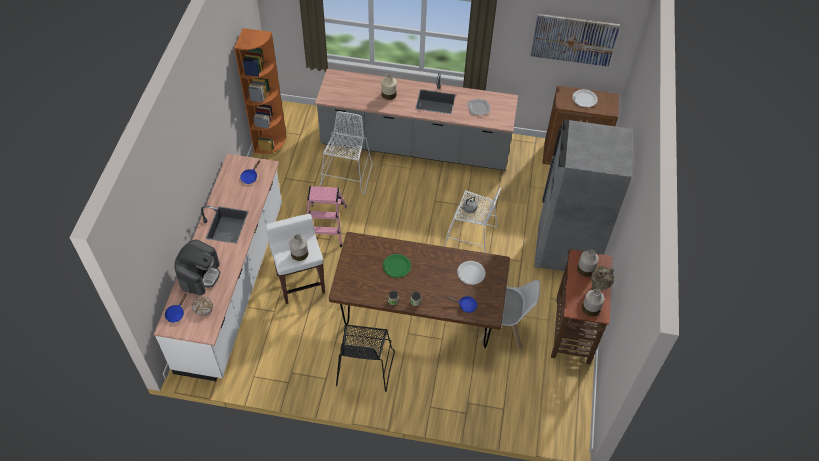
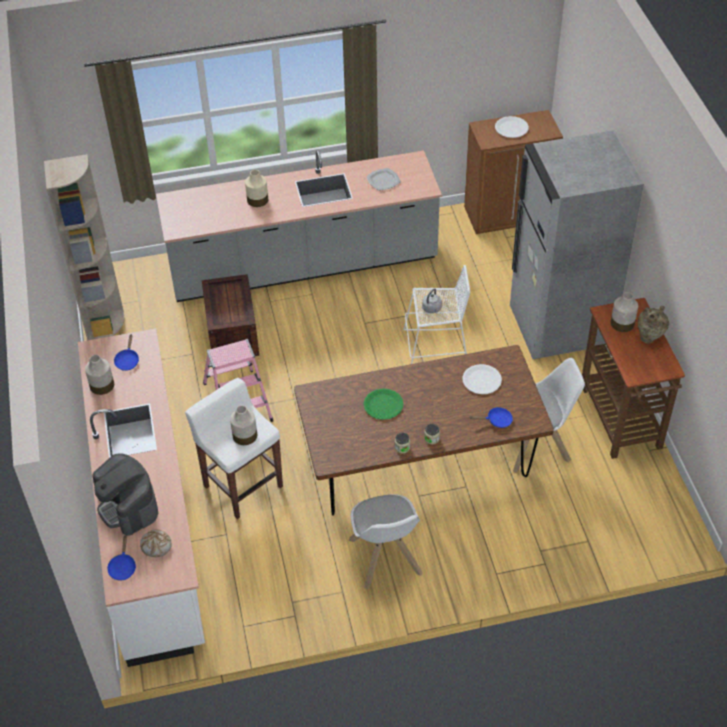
camera: 20 degrees left, 5 degrees down
(200, 275) = (128, 506): coffee machine -> coffee machine turned 150 degrees clockwise
(270, 146) = (105, 329): orange bookcase -> beige bookcase
(347, 177) = (232, 332): white stool -> crate
(364, 367) = (385, 558): black stool -> chair
(573, 39) = (479, 53): picture -> none
(591, 308) = (654, 365): beige vase -> beige vase (102, 385)

